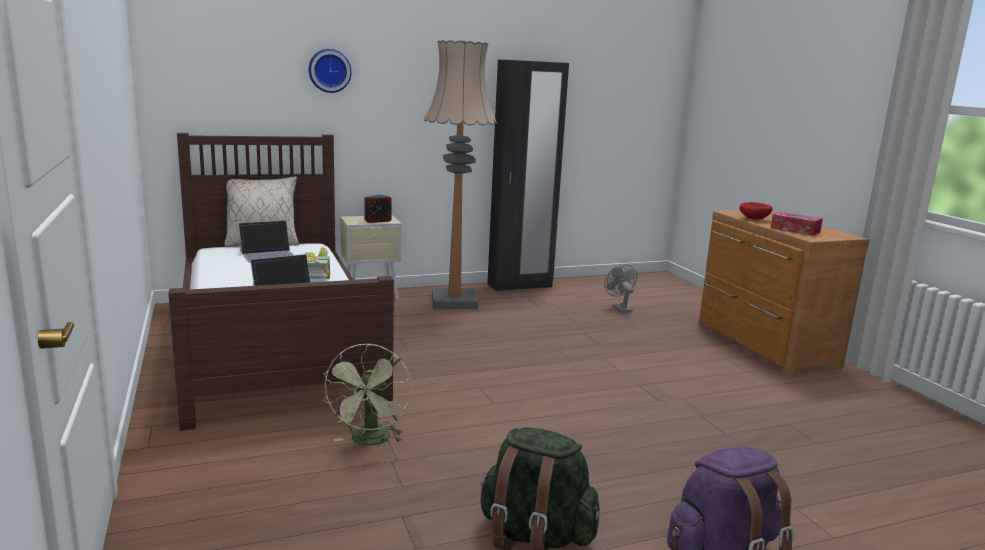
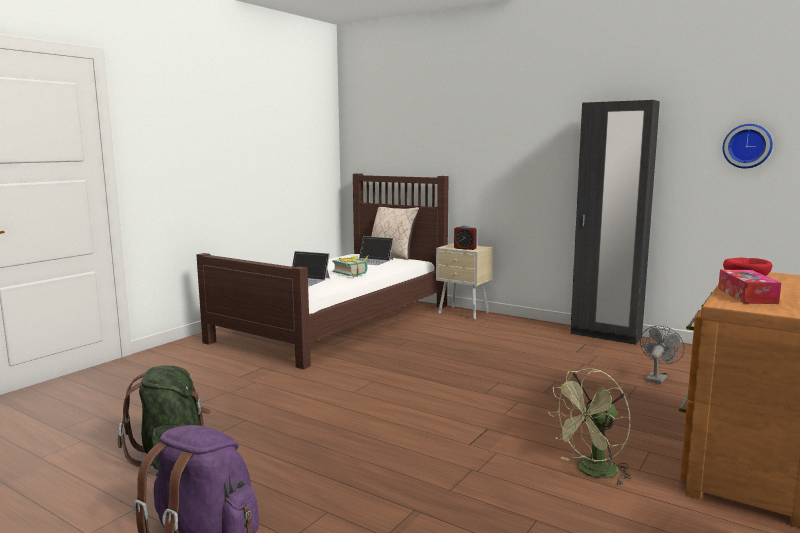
camera: 55 degrees right, 5 degrees down
(329, 70) = (449, 125): wall clock -> wall clock (747, 146)
(370, 441) = (245, 379): green fan -> green fan (591, 472)
(454, 301) = (513, 331): floor lamp -> none

